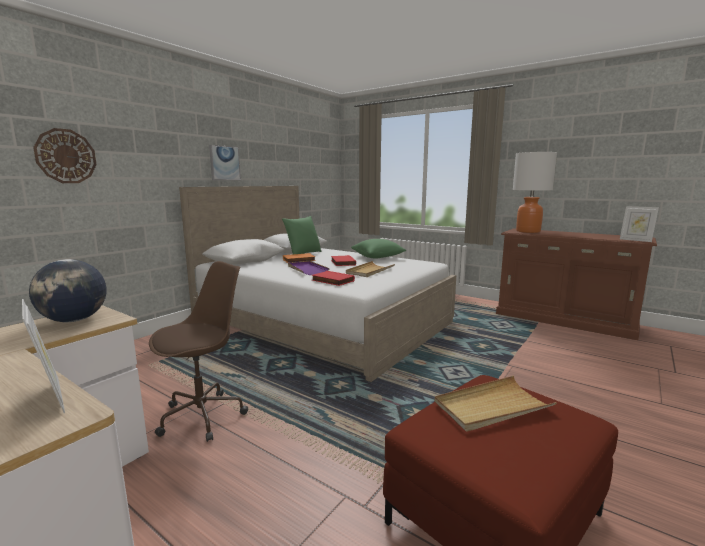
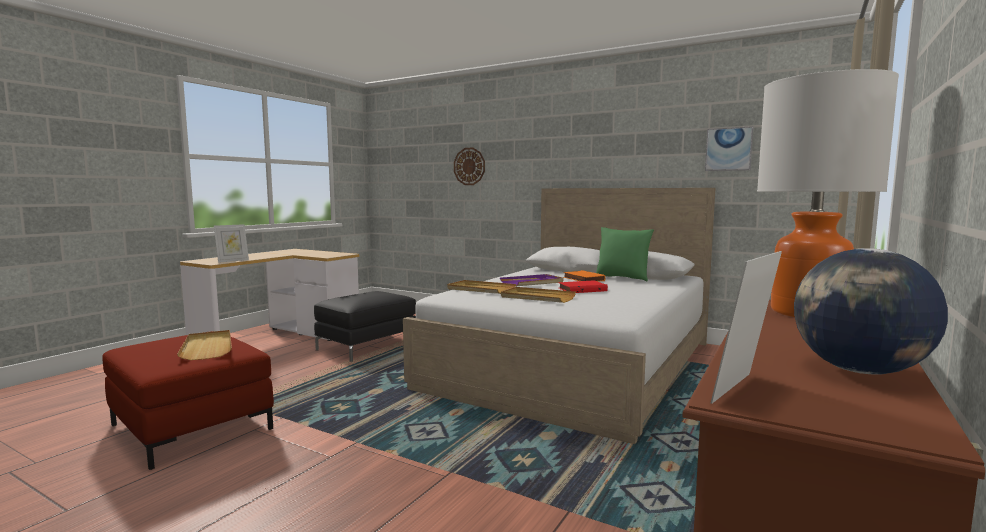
camera: 85 degrees right, 5 degrees down
(74, 320) = (330, 254): globe -> globe (860, 371)
(204, 416) = (367, 346): brown office chair -> black ottoman
(224, 163) = (598, 162): picture -> picture (728, 149)
(332, 281) = (480, 289): red book -> beige tray
(378, 257) = (637, 299): green pillow -> none

